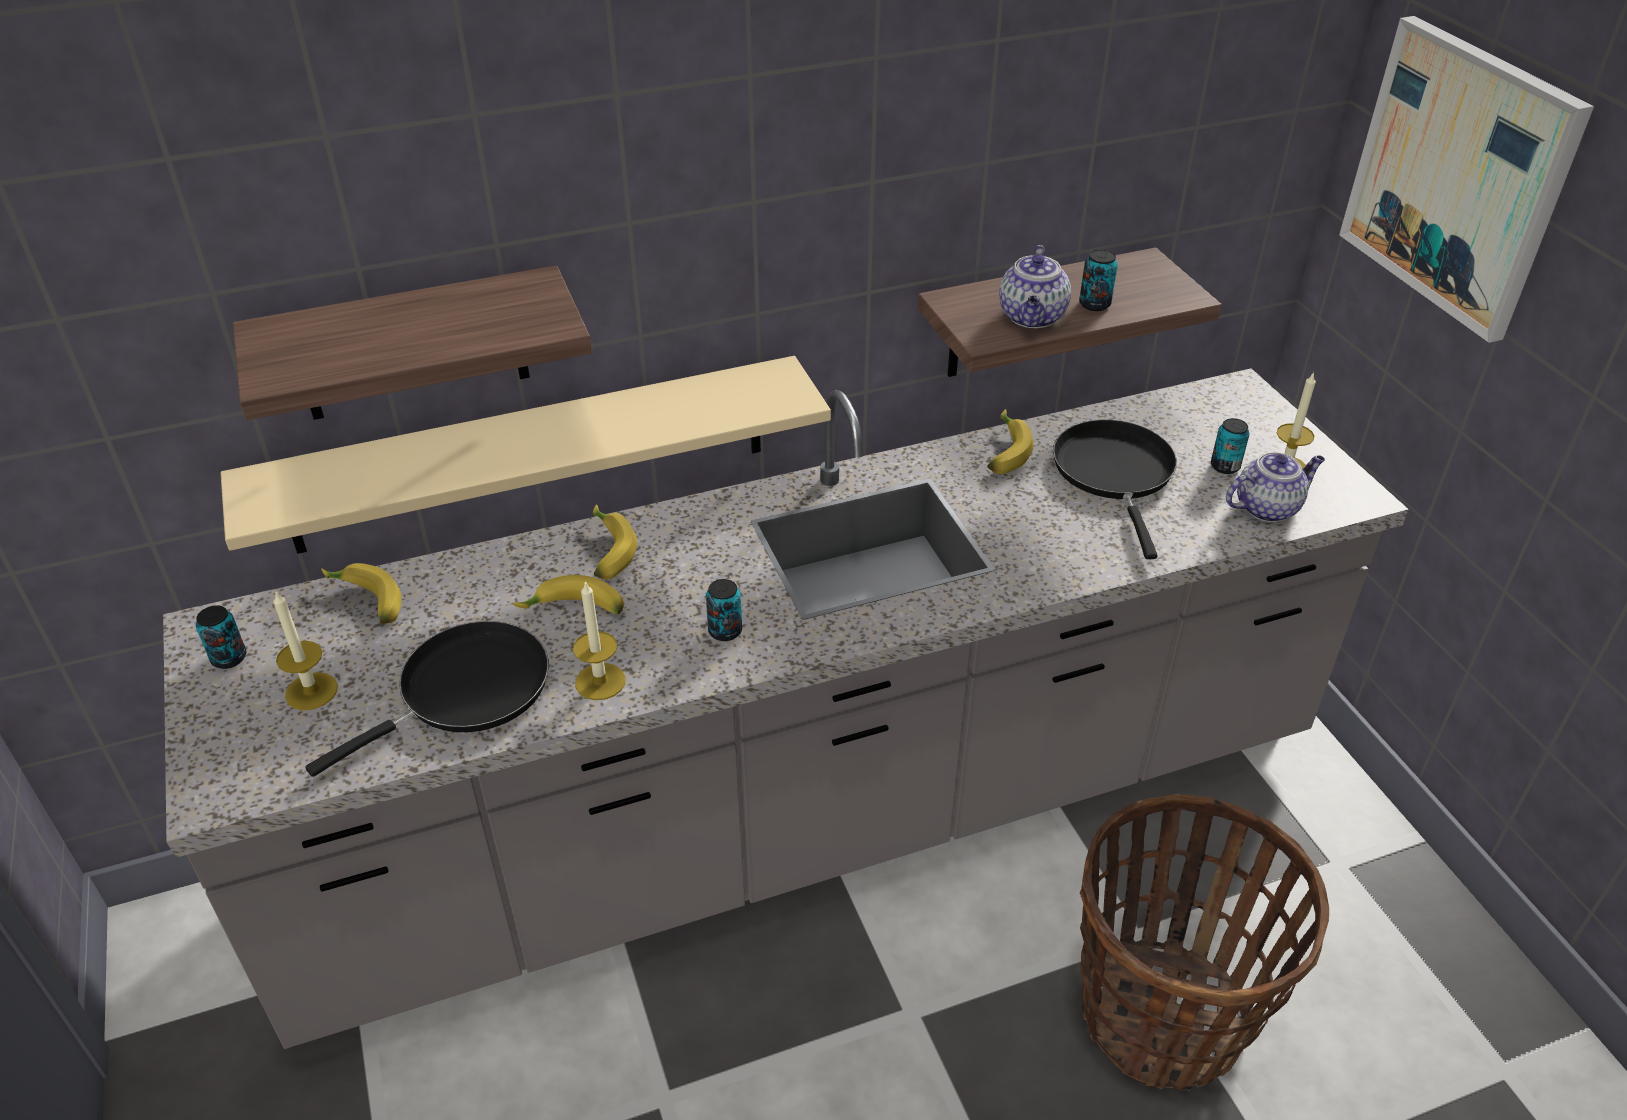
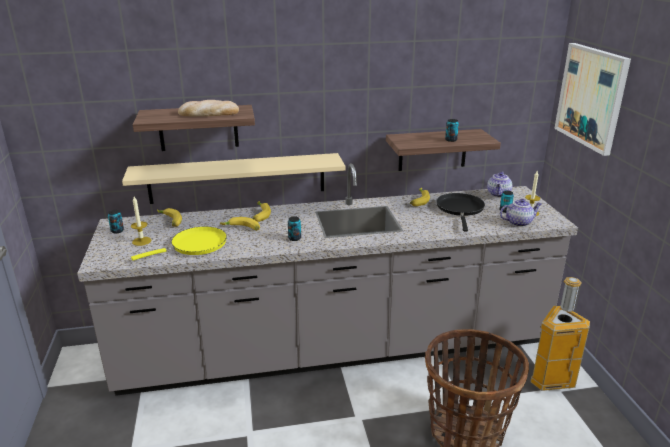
camera: 10 degrees right, 15 degrees down
(450, 324) = (209, 113): none -> bread
(466, 691) = (195, 245): black frying pan -> yellow frying pan
(600, 681) = (244, 247): candle -> none
(1032, 317) = (426, 141): teapot -> teapot (498, 194)
(1321, 840) = (550, 380): none -> trash can

